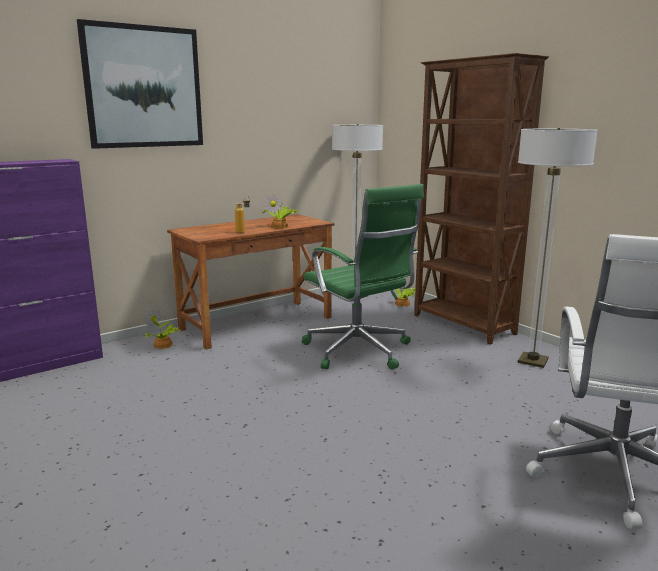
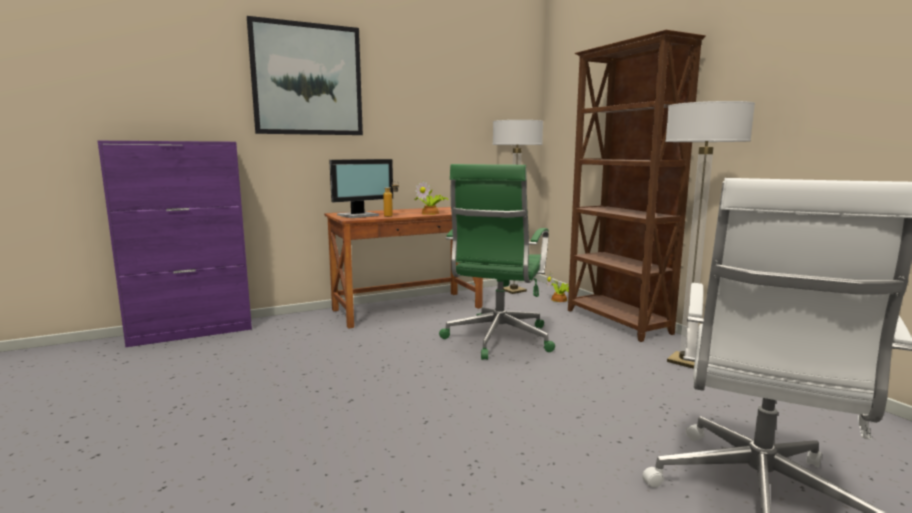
camera: 10 degrees right, 5 degrees down
(163, 345) = (310, 322): potted plant -> none
(208, 232) = (359, 215): none -> monitor
(359, 351) = (497, 340): green office chair -> green office chair turned 45 degrees clockwise

